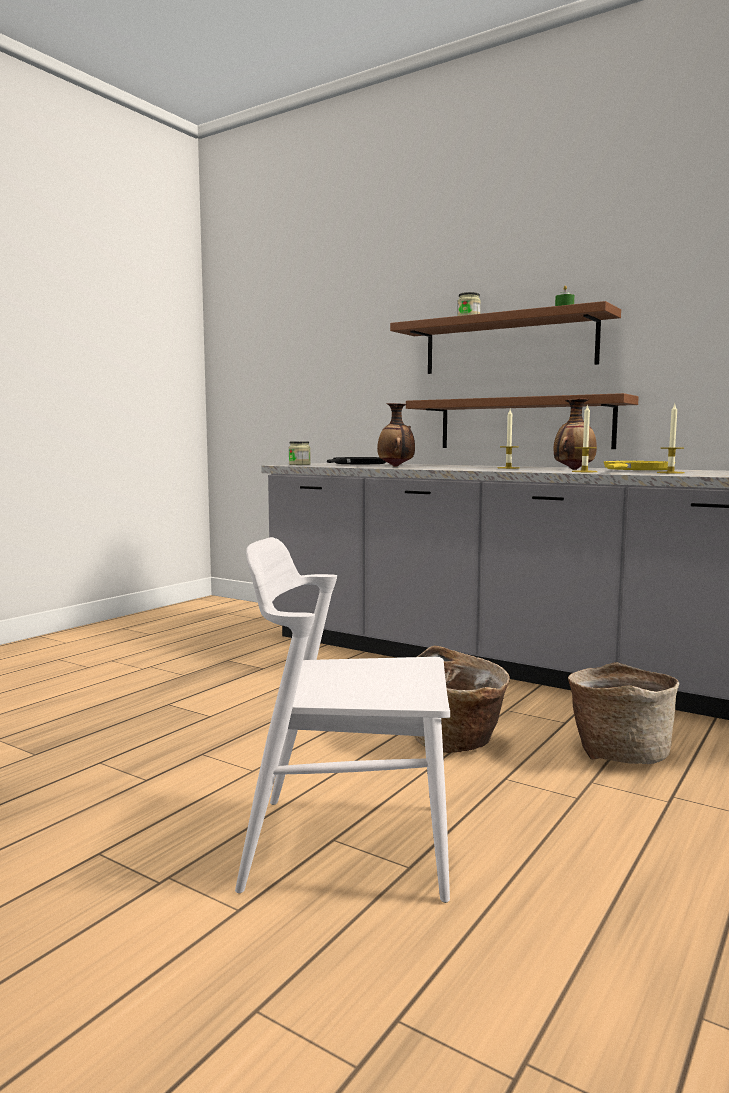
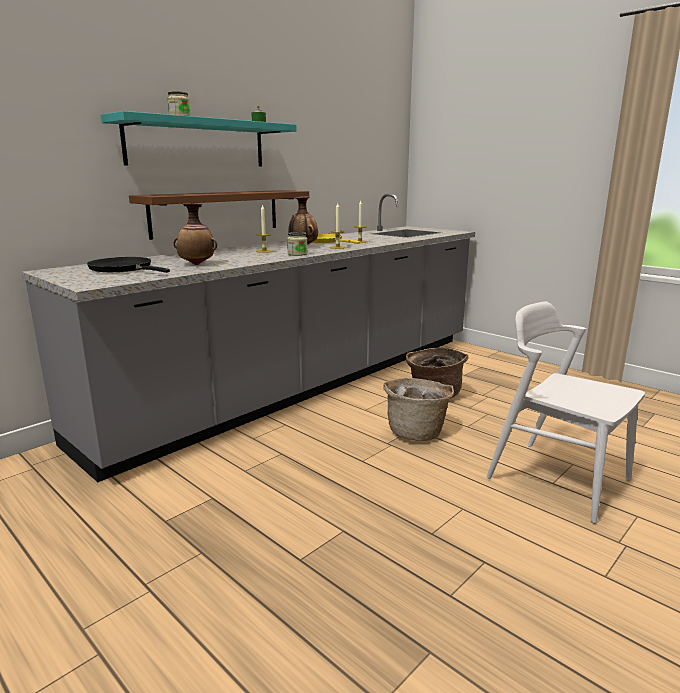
camera: 80 degrees left, 10 degrees up
(299, 464) = (86, 281): jar -> jar (297, 254)
(348, 845) = (557, 479): white chair -> white chair turned 120 degrees clockwise
(508, 344) = (197, 143): brown shelf -> turquoise shelf

